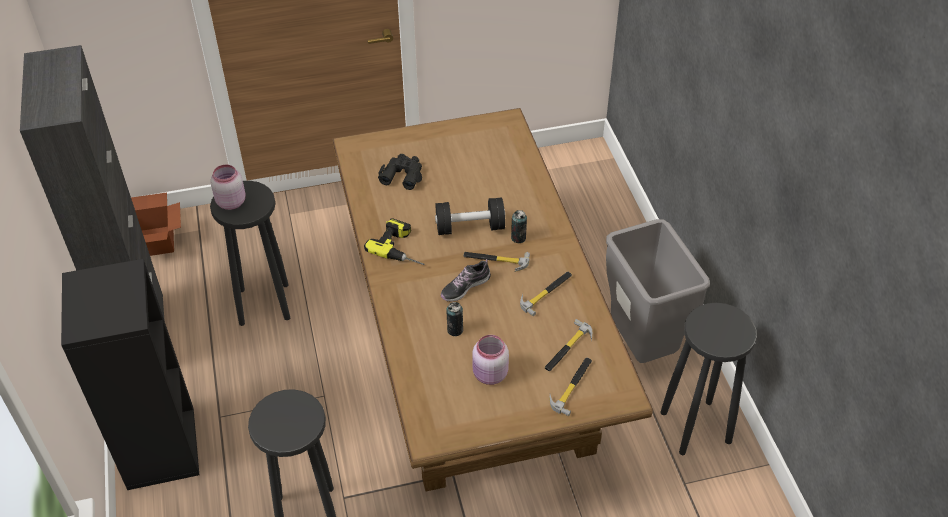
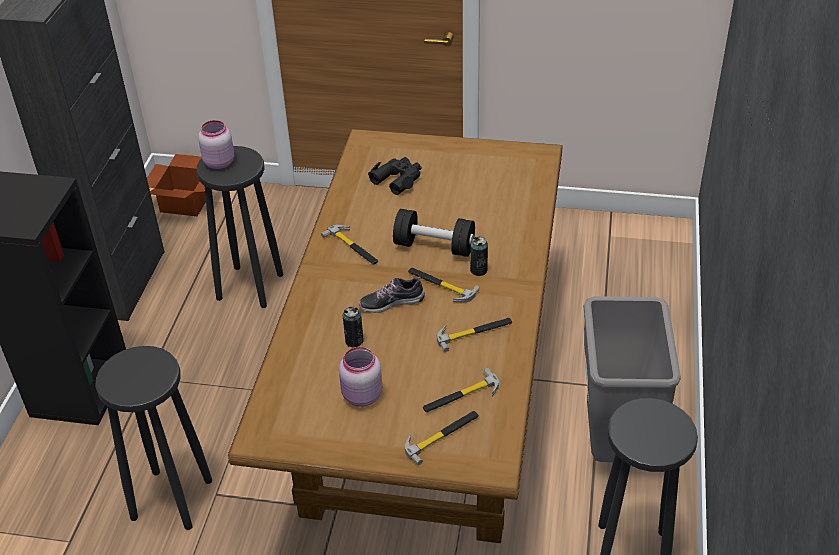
camera: 25 degrees right, 5 degrees down
(402, 247) = (353, 247): power drill -> hammer

